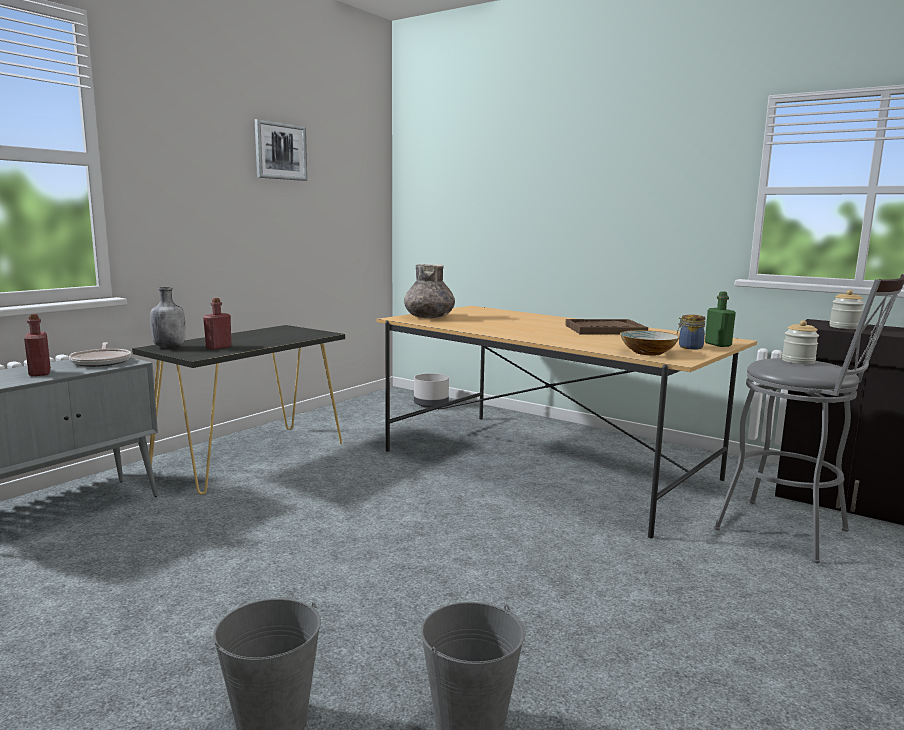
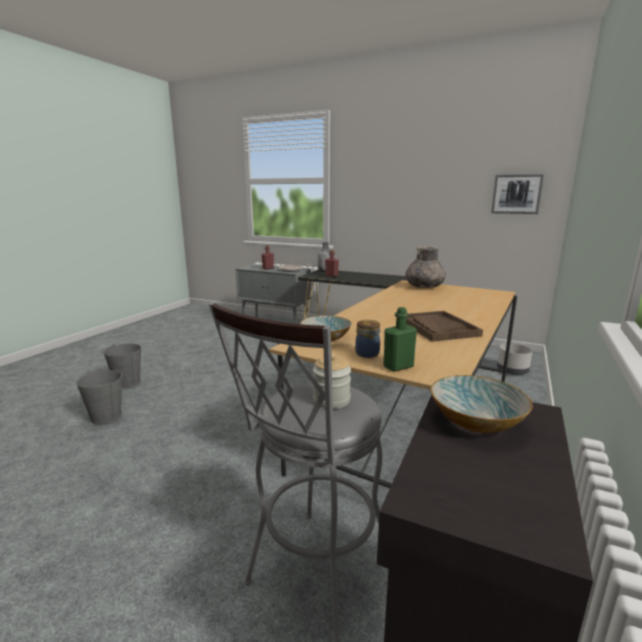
camera: 80 degrees right, 5 degrees up
(280, 151) = (441, 163): picture -> picture (516, 194)
(844, 327) = (477, 421): jar -> bowl

